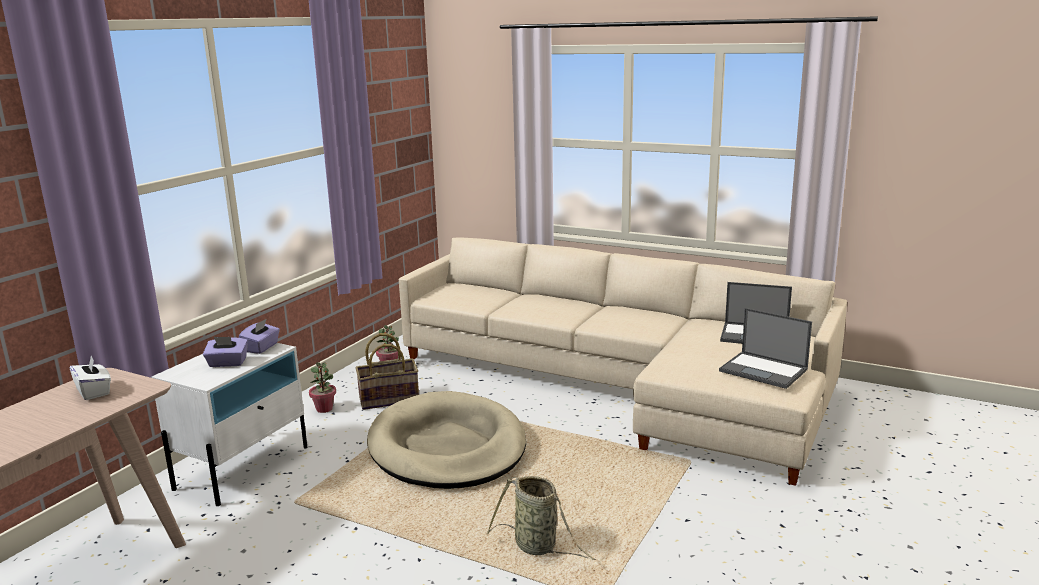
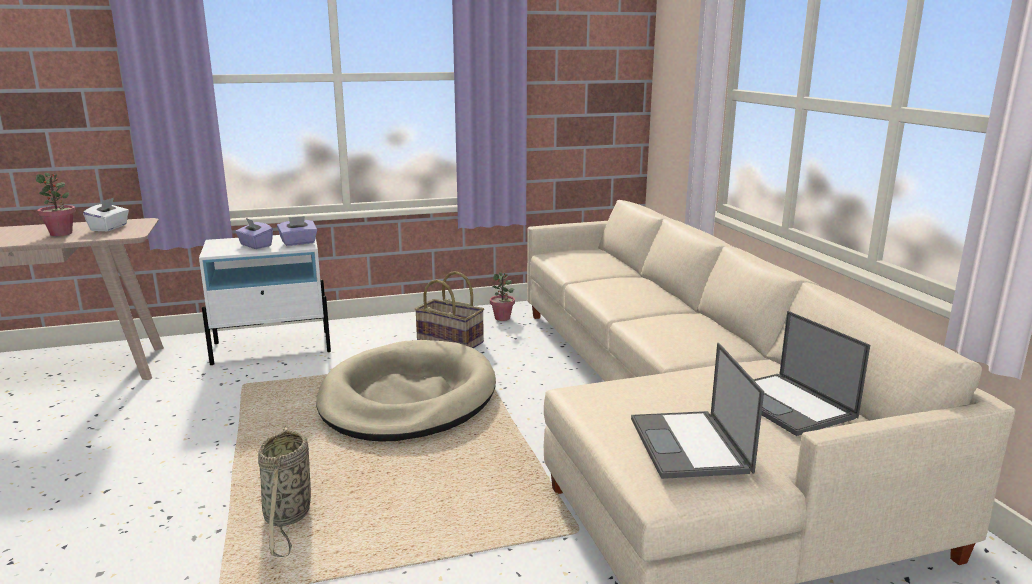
camera: 45 degrees right, 0 degrees up
(324, 409) = (396, 330): potted plant -> potted plant (61, 233)

